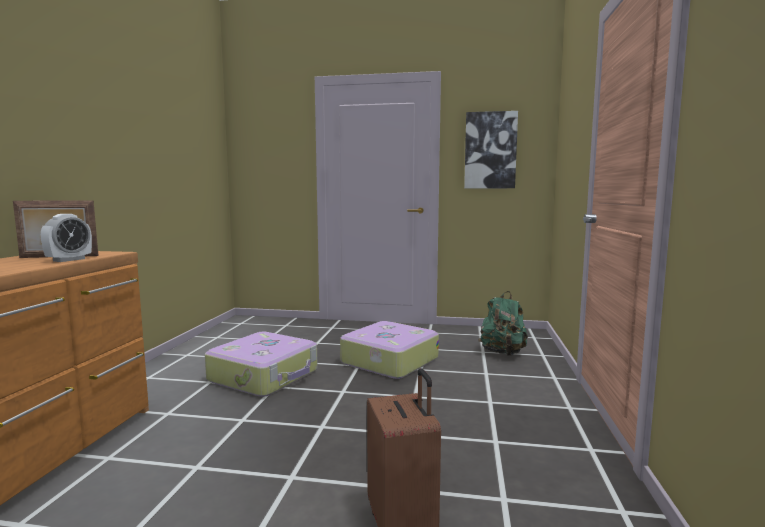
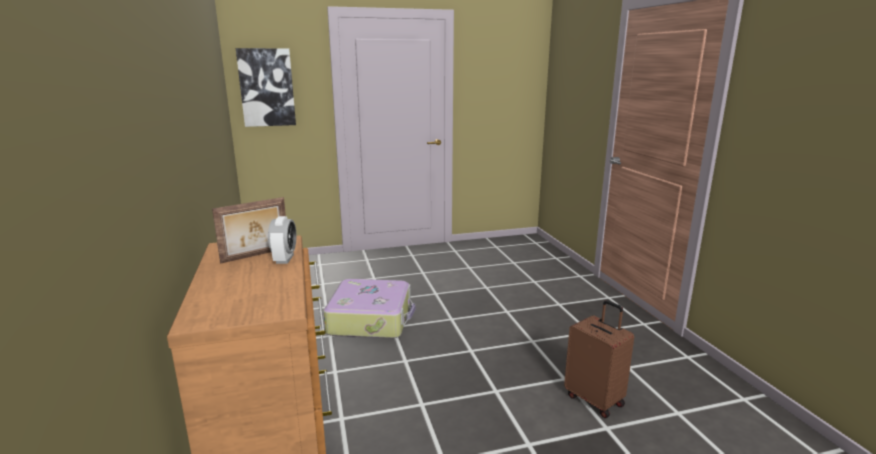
camera: 25 degrees left, 10 degrees up
(388, 361) = (454, 284): suitcase -> none
(490, 150) = (496, 86): picture -> picture (267, 87)
(502, 353) = (528, 261): green backpack -> none

